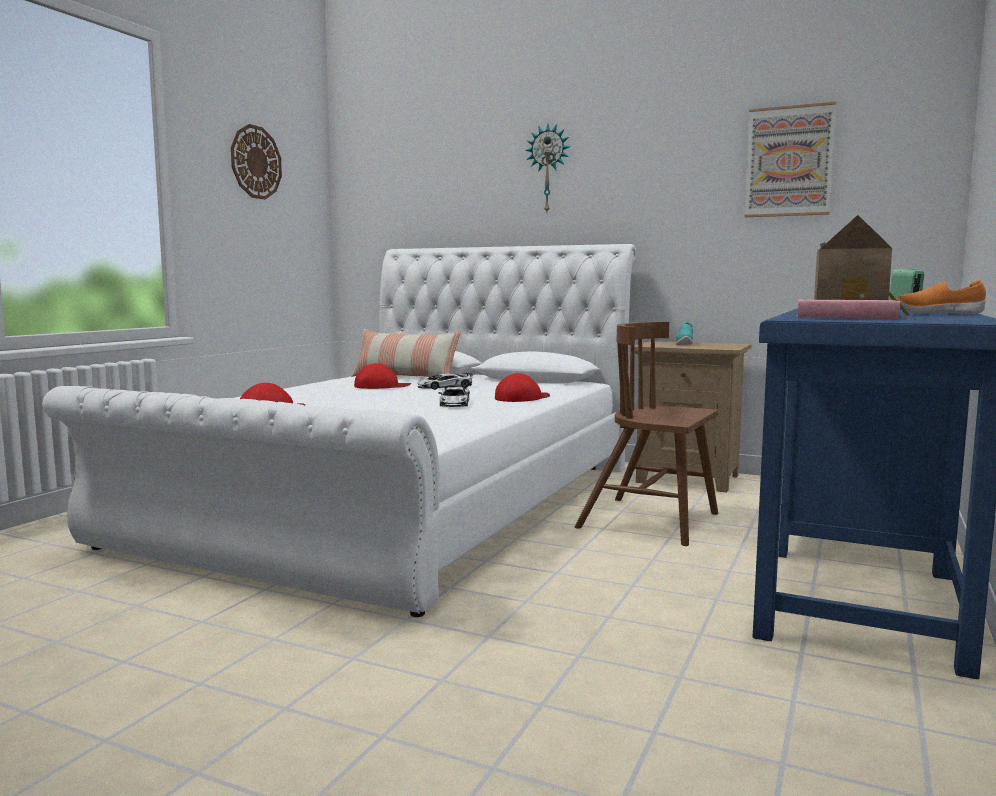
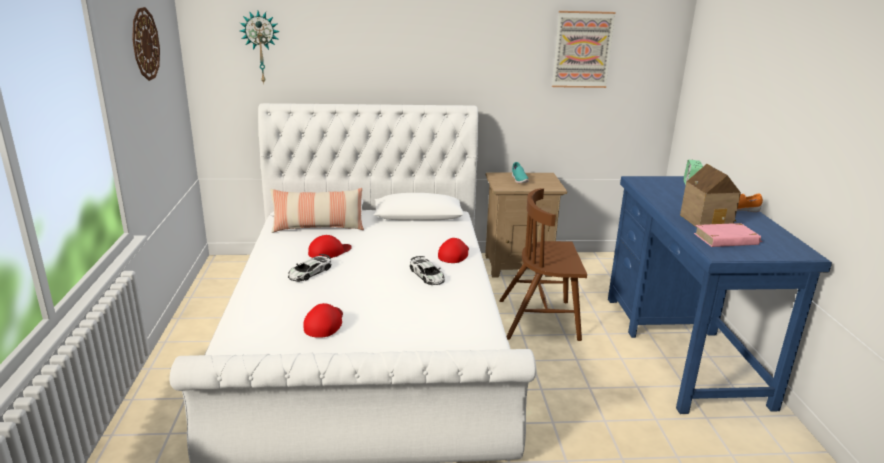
camera: 30 degrees left, 15 degrees up
(445, 387) = (376, 243): toy car -> toy car (309, 272)
(548, 169) = (403, 40): wall clock -> wall clock (261, 47)

